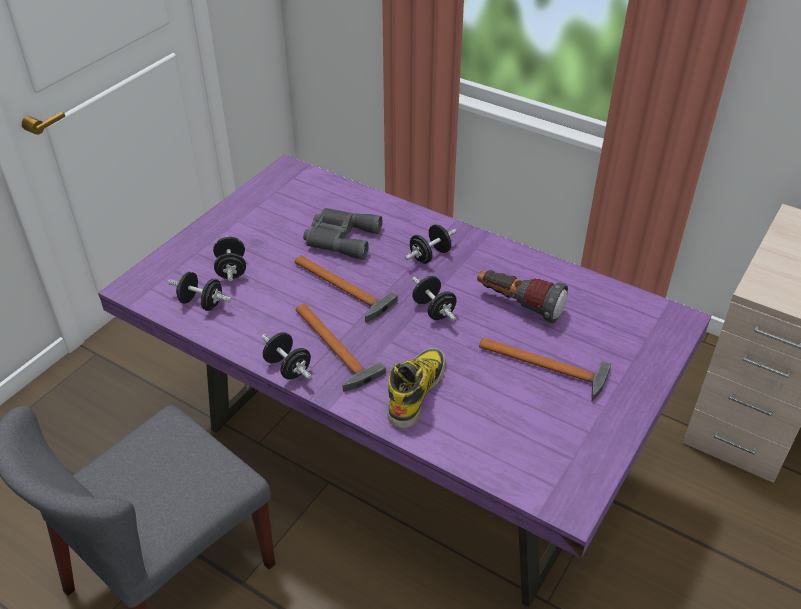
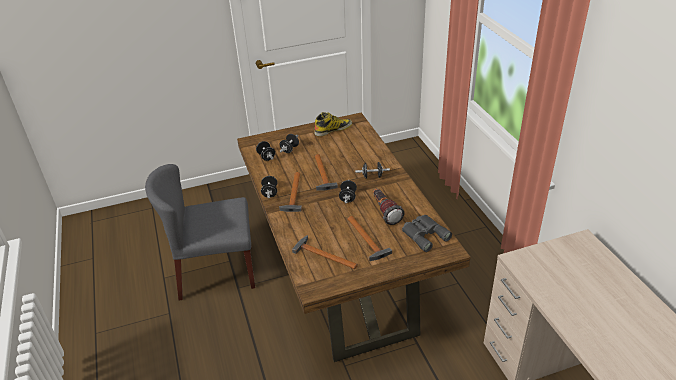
camera: 40 degrees right, 5 degrees down
(340, 238) = (344, 154): grey binoculars -> grey binoculars (424, 234)
(397, 456) = (341, 275): purple dining table -> brown dining table
(416, 390) = (305, 223): boot -> boot (333, 129)
(513, 432) = (323, 255): none -> hammer

